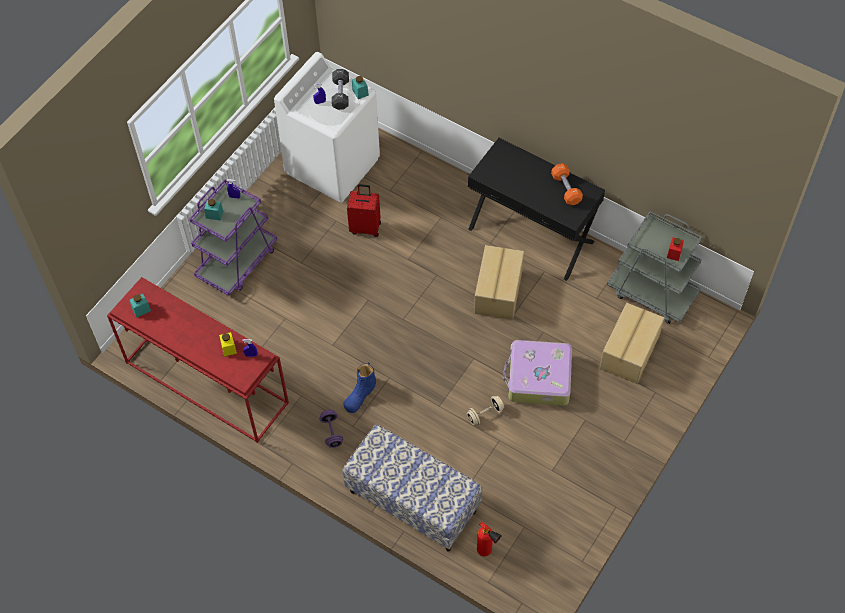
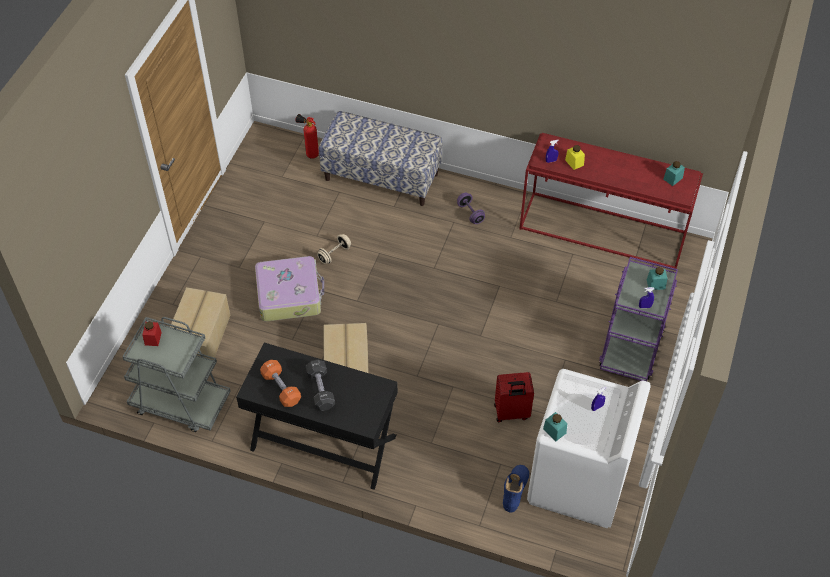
camera: 165 degrees right, 5 degrees down
(340, 94) = (577, 423): black dumbbell -> black dumbbell (320, 390)
(360, 395) = (456, 248): blue boot -> blue boot (515, 490)

